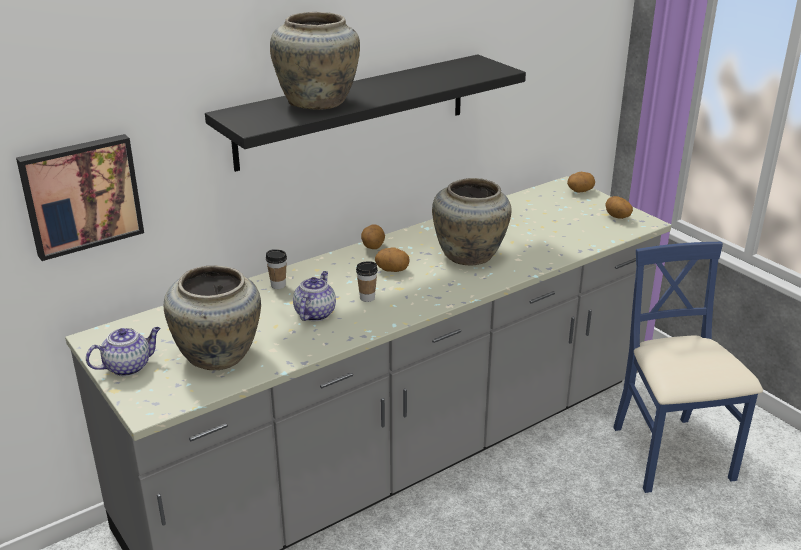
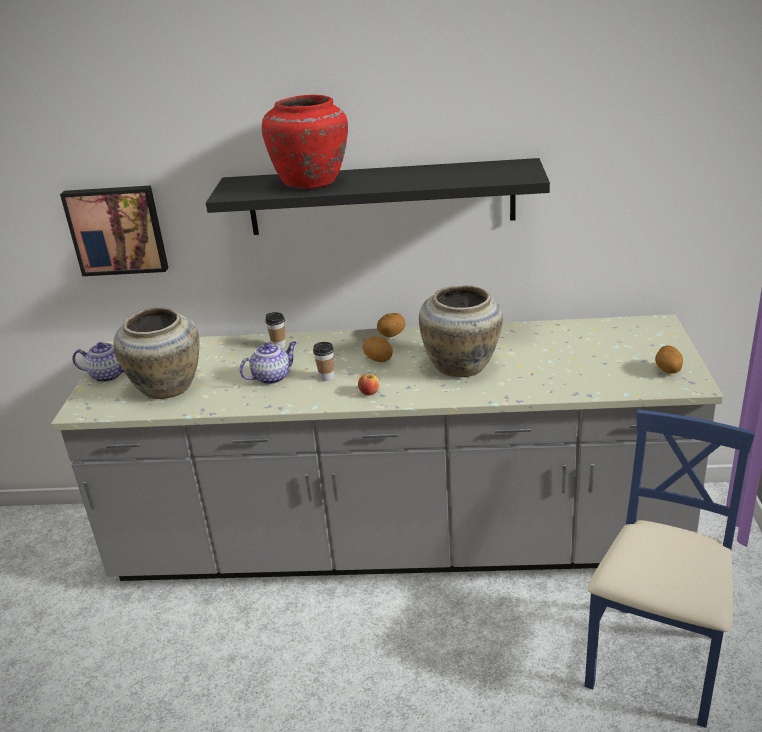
camera: 40 degrees right, 0 degrees up
(318, 103) = (312, 182): beige vase -> red vase
(424, 298) = (369, 392): none -> apple
(580, 191) = (665, 333): potato -> none

